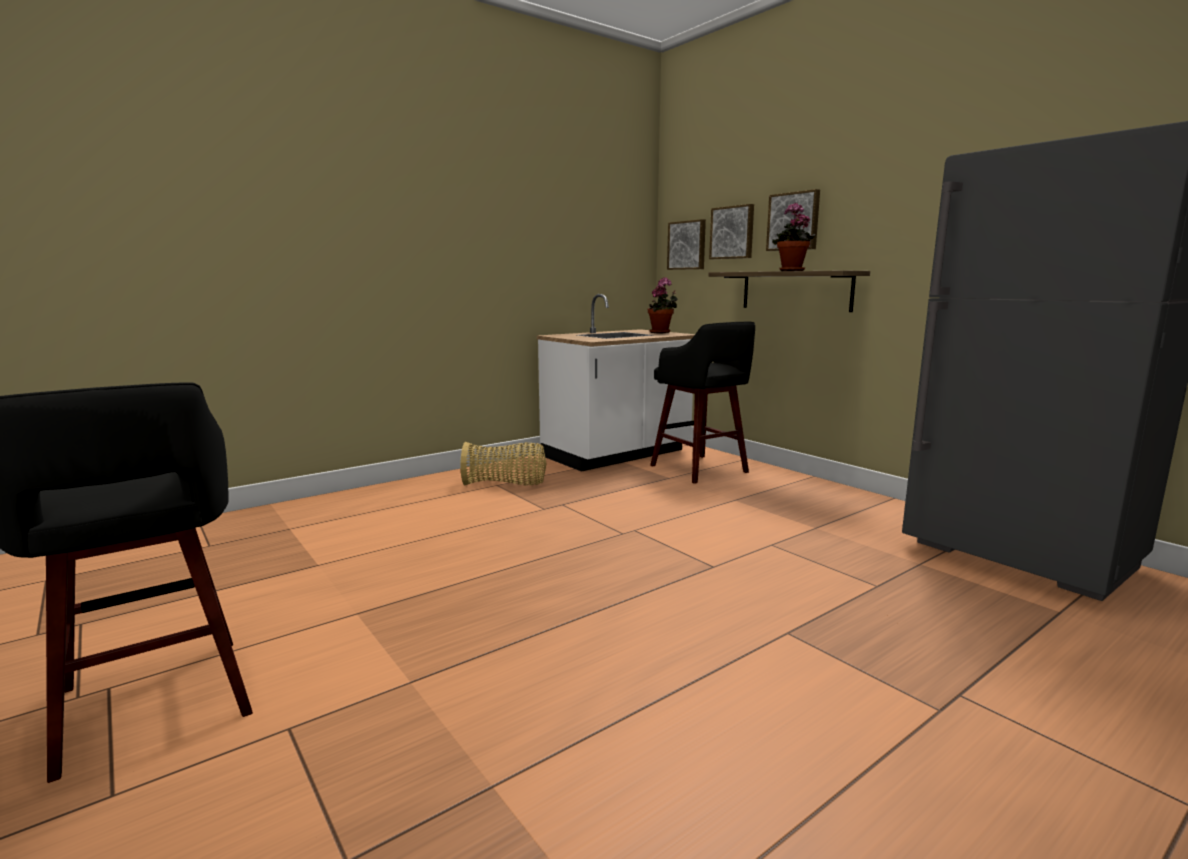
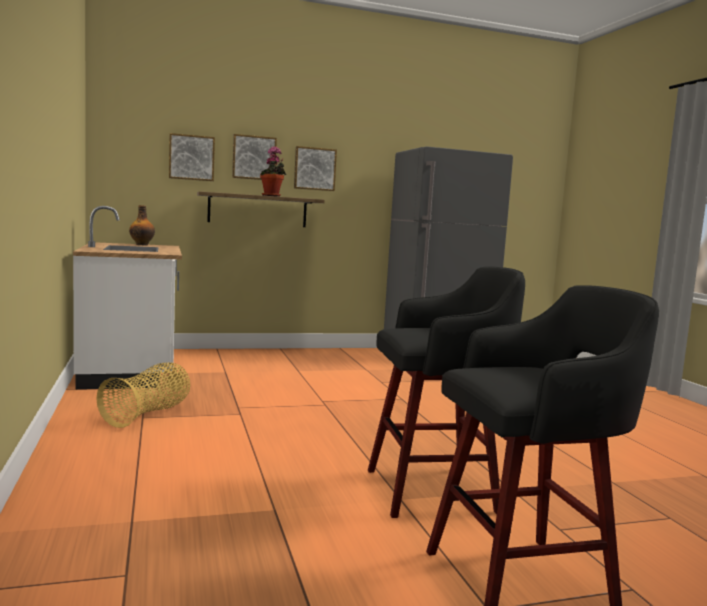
camera: 70 degrees left, 5 degrees down
(661, 332) = (142, 245): potted plant -> bottle
(687, 245) = (134, 161): picture -> picture (314, 169)
(700, 470) = (221, 362): black stool -> black stool (435, 491)

